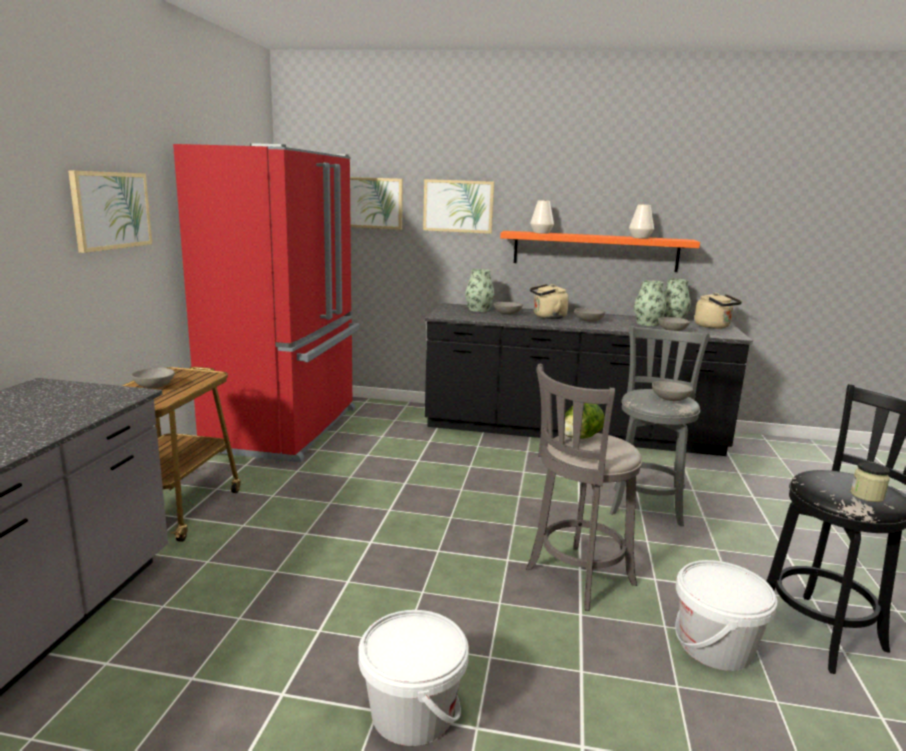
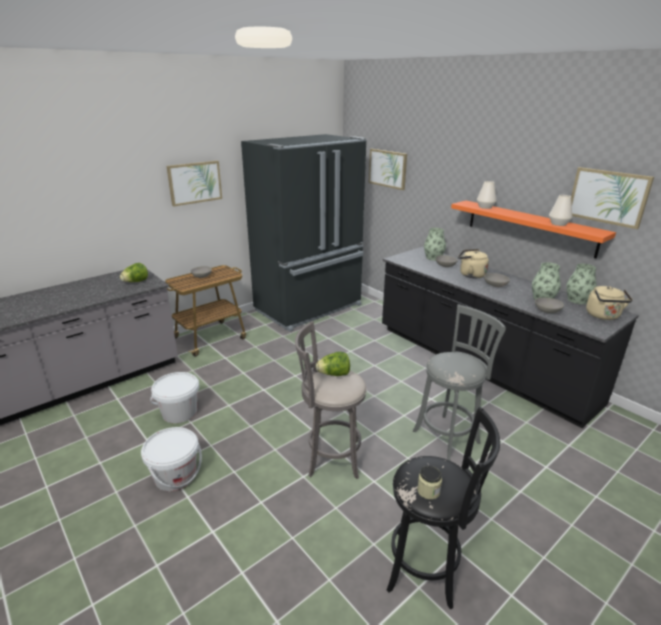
camera: 40 degrees right, 10 degrees up
(79, 398) = (136, 282): none -> lettuce
(287, 429) = (310, 308): red fridge -> black fridge
(458, 206) = (438, 177): picture -> picture (608, 197)
(670, 400) = (456, 368): grey bowl -> none
(715, 646) = (345, 534): white bucket -> white bucket (179, 412)

